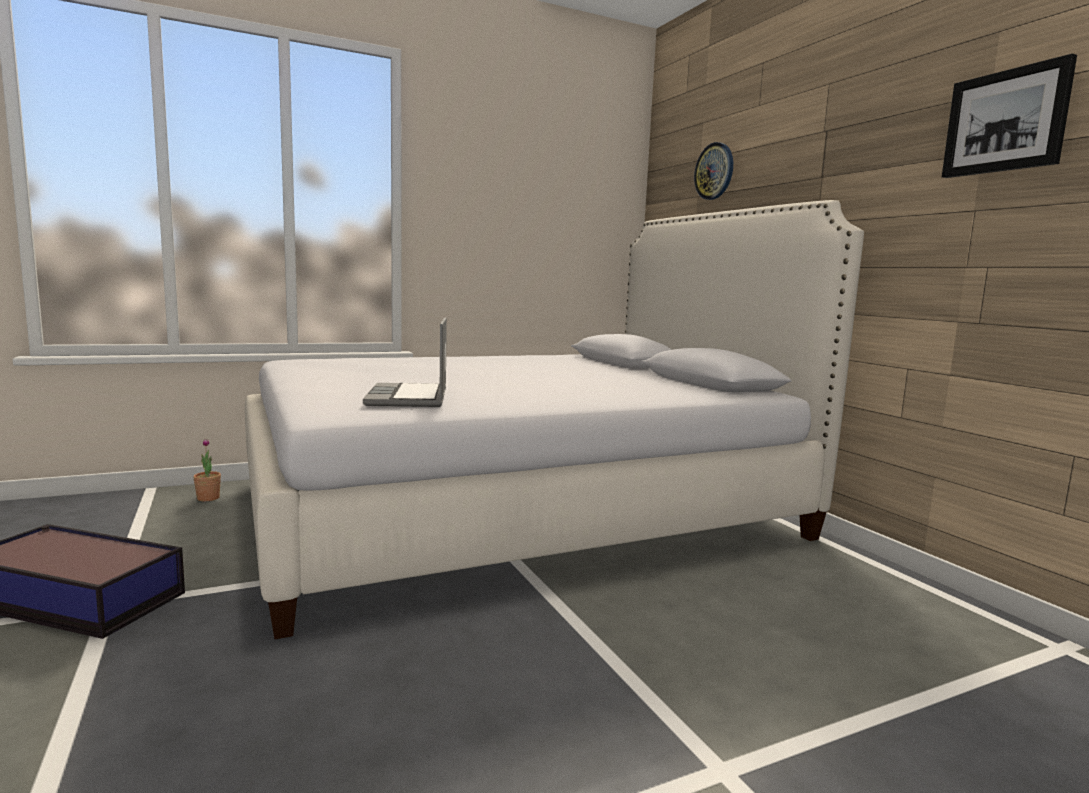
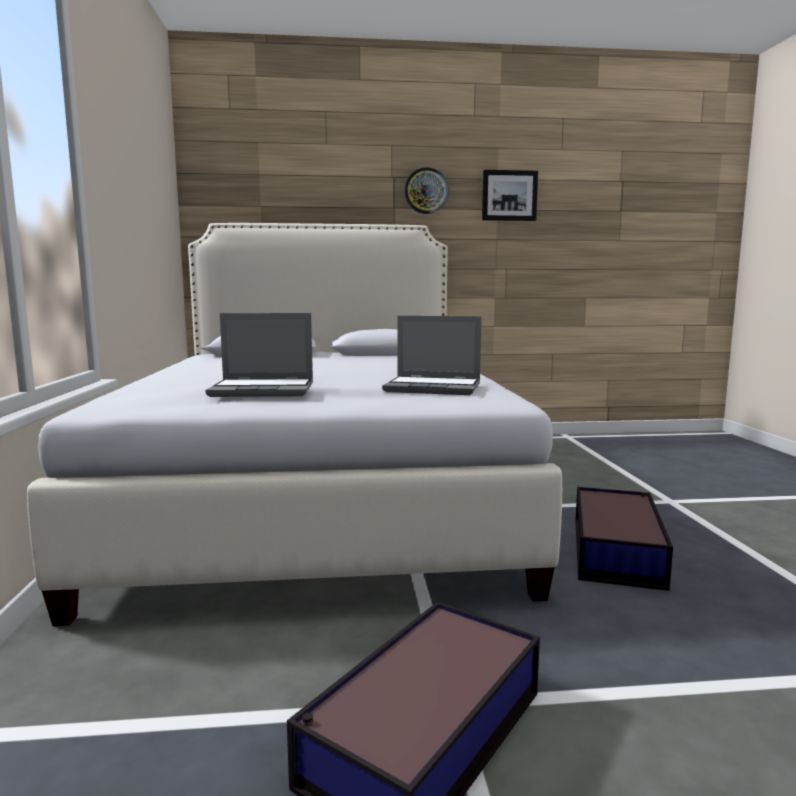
camera: 70 degrees left, 0 degrees up
(208, 498) = (76, 665): potted plant -> none
(352, 369) = (264, 390): none -> laptop
(432, 691) = (616, 550): none -> storage box
(714, 171) = (283, 187): wall clock -> wall clock (426, 191)

